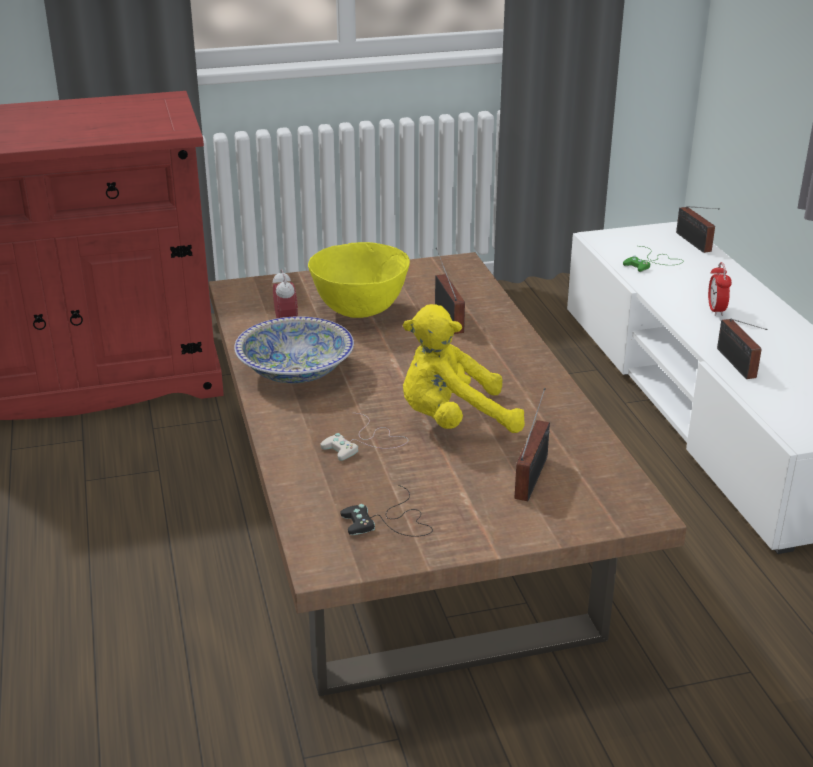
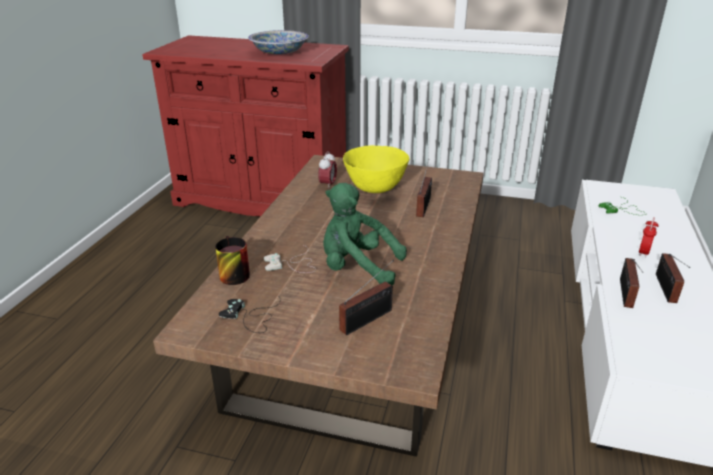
camera: 30 degrees right, 0 degrees up
(295, 371) = (301, 213): bowl -> bowl (279, 53)
(296, 480) = (231, 274): none -> mug
(453, 421) = (357, 268): yellow plush toy -> green plush toy
(694, 243) = (668, 205): radio -> radio (665, 290)

